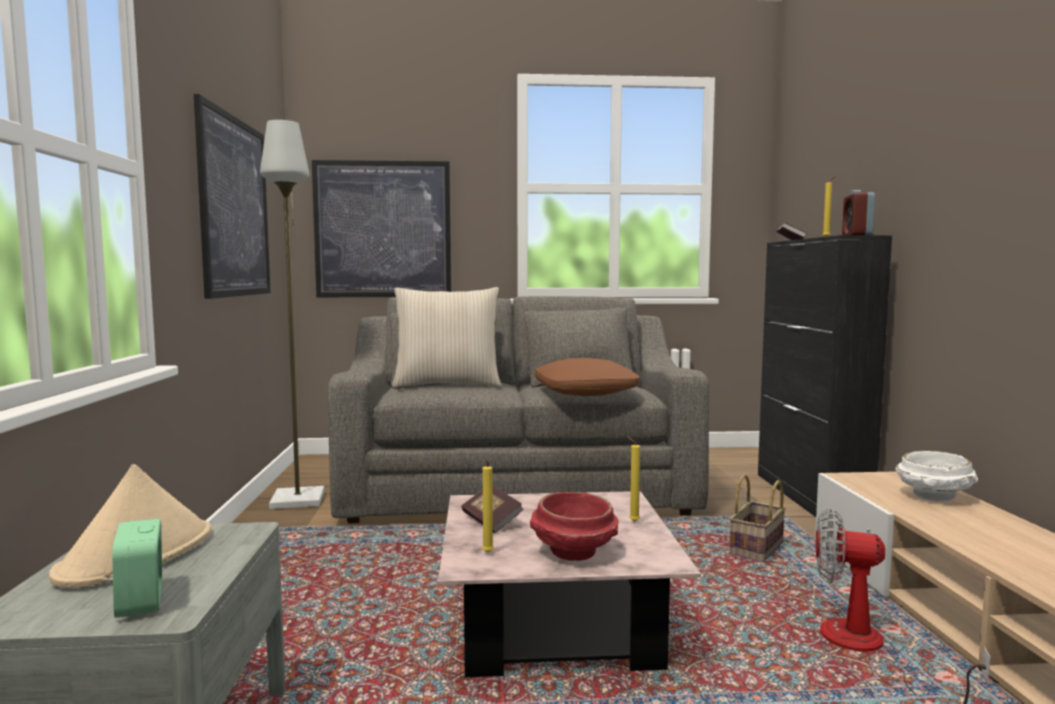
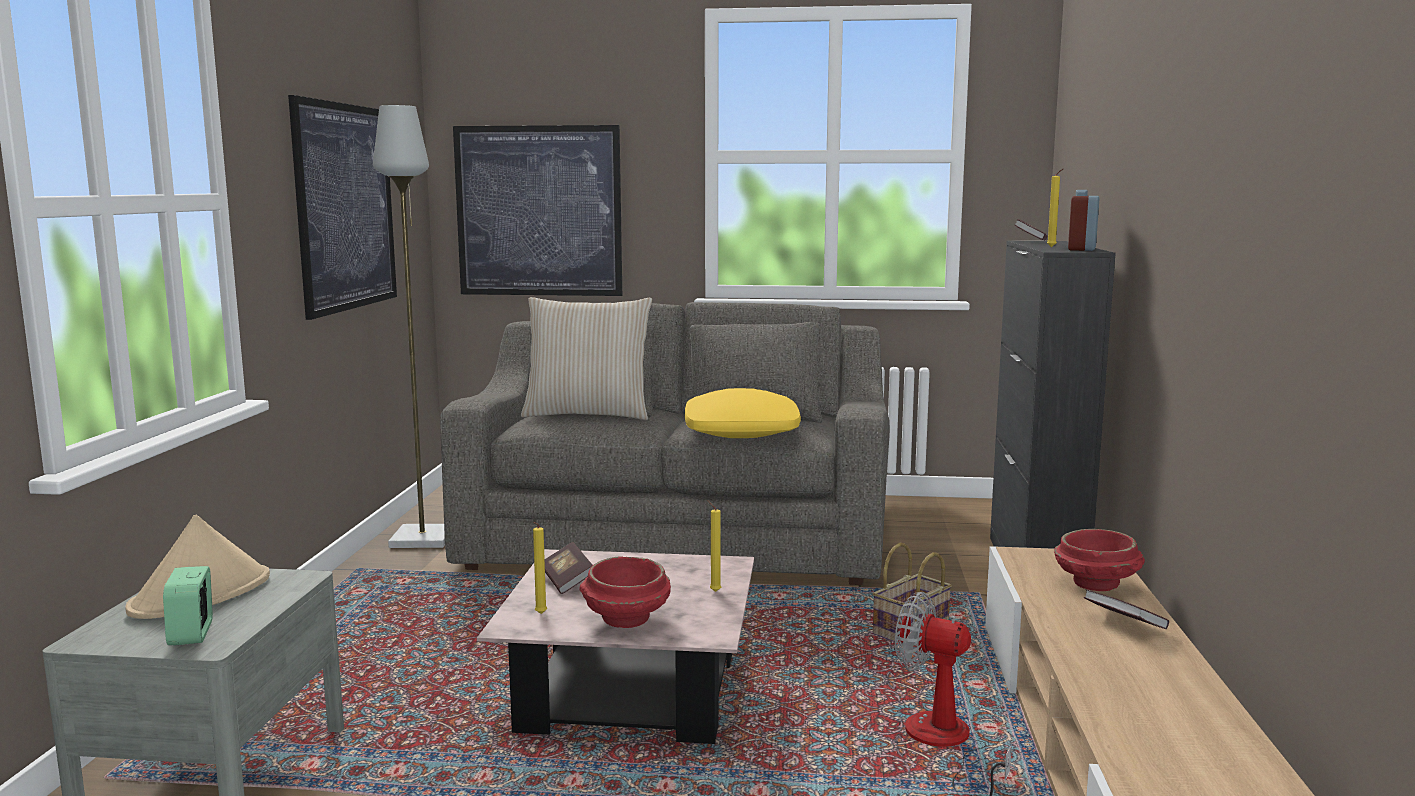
camera: 10 degrees right, 5 degrees up
(586, 392) = (742, 431): brown pillow -> yellow pillow
(934, 497) = (1097, 585): white bowl -> red bowl
(995, 527) = (1124, 624): none -> book

